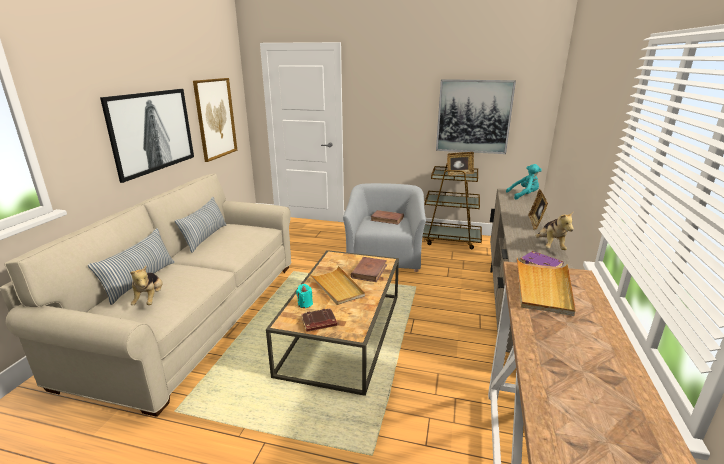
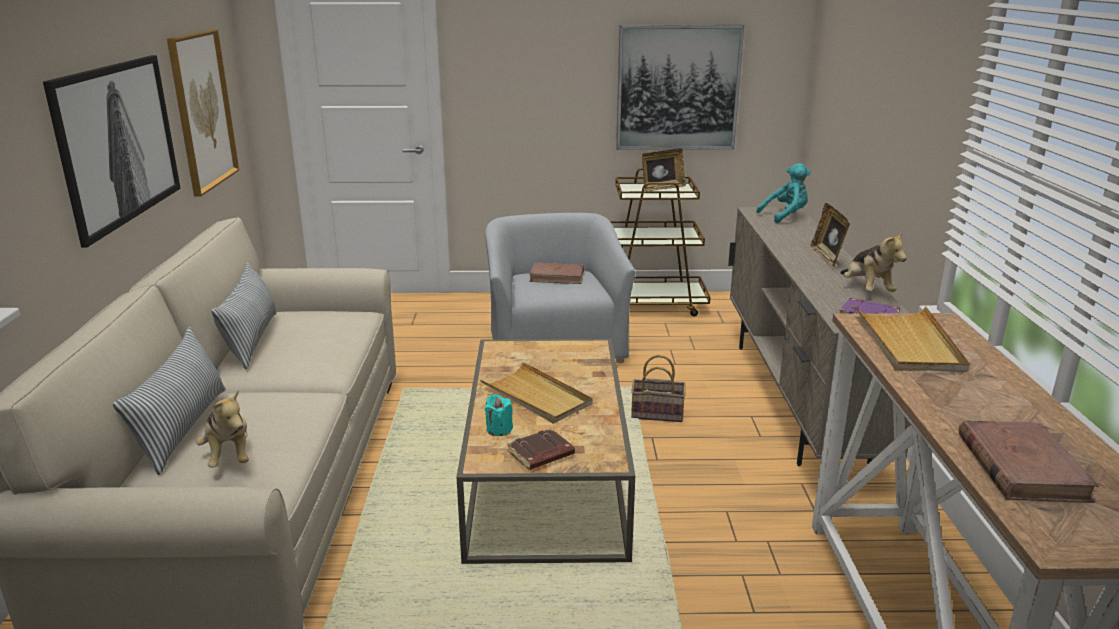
camera: 15 degrees left, 0 degrees up
(369, 271) = (575, 365): brown book -> brown book (1021, 466)
(424, 304) = (658, 413): none -> basket

